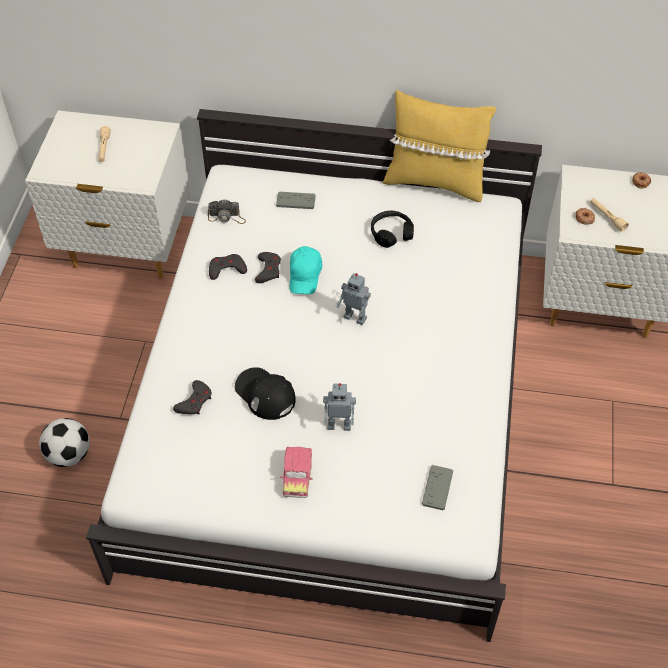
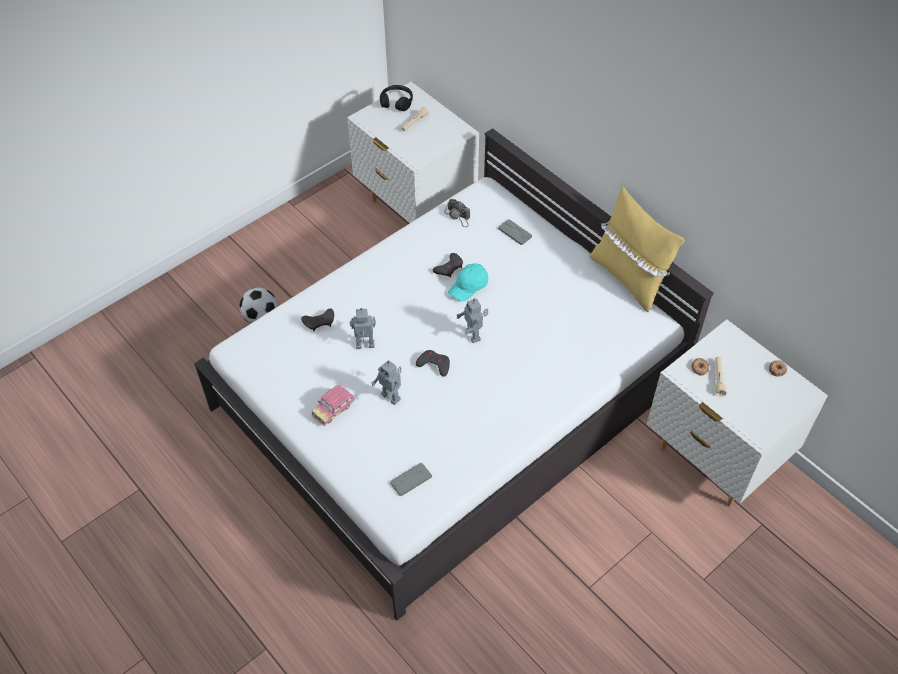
camera: 40 degrees right, 0 degrees up
(227, 269) = (423, 251): grey game controller -> grey game controller (434, 364)
(265, 394) = (365, 346): black cap -> toy robot
(391, 233) = (558, 294): black headphones -> black headphones (396, 102)

